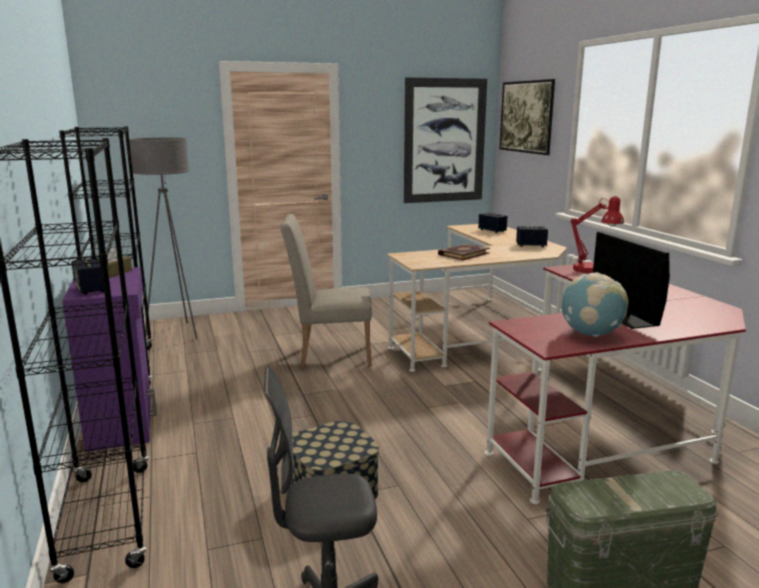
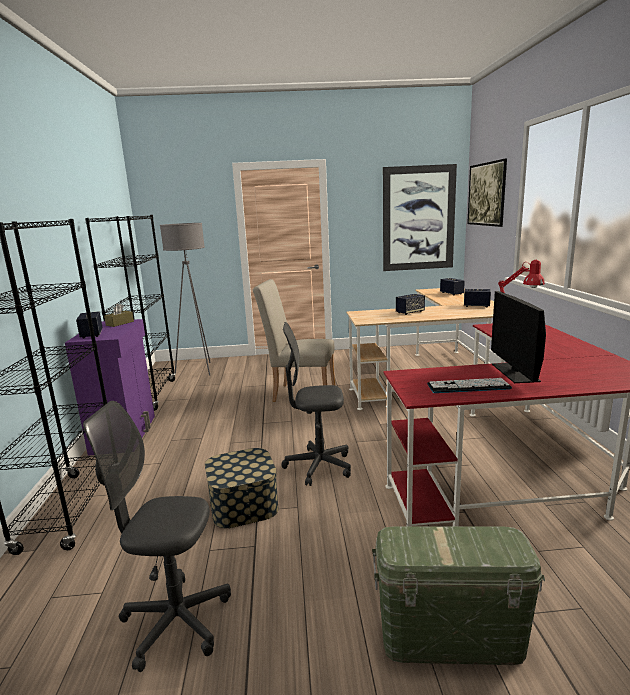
camera: 15 degrees right, 0 degrees up
(398, 439) = (318, 466): none -> grey office chair
(463, 254) = (410, 312): book -> speaker
(590, 334) = (468, 386): globe -> keyboard

